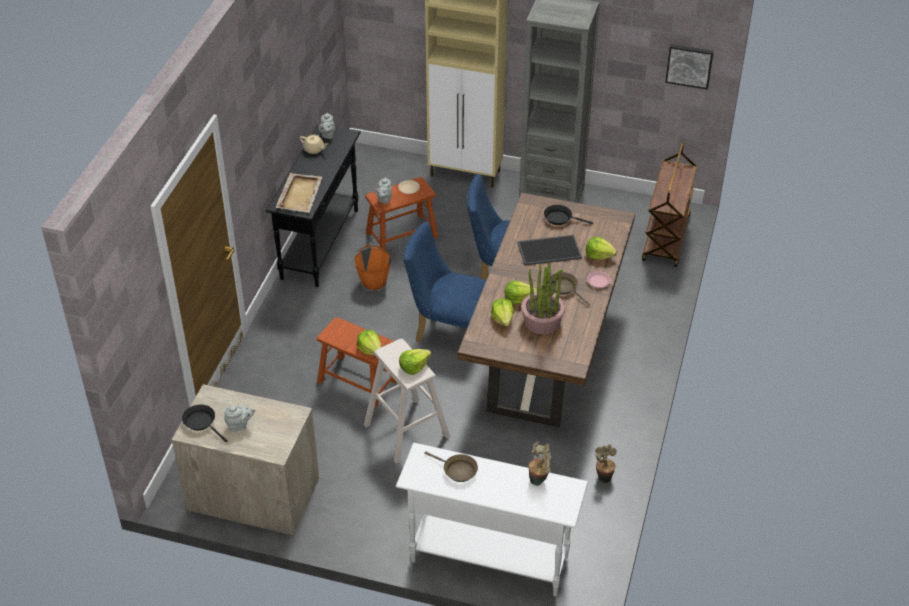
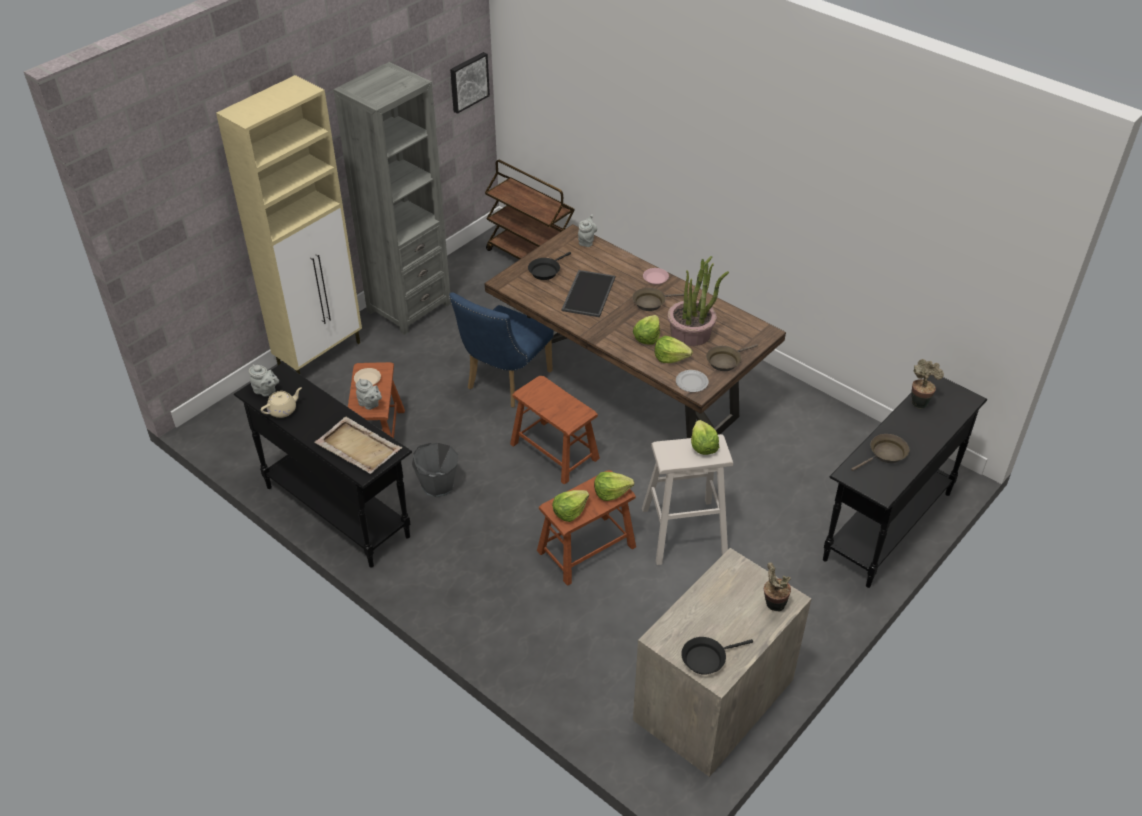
camera: 65 degrees left, 0 degrees up
(239, 426) = (729, 622): grey teapot -> grey teapot (586, 241)
(373, 282) = (437, 485): orange bucket -> grey bucket
(446, 330) = (554, 451): blue chair -> brown stool
(480, 339) = (692, 383): none -> plate
(489, 558) = (886, 526): white console table -> black console table
(520, 351) = (725, 361): none -> brown frying pan
(599, 255) = (618, 265): lettuce -> lettuce (569, 511)
(603, 476) = (816, 410): potted plant -> potted plant (773, 604)

